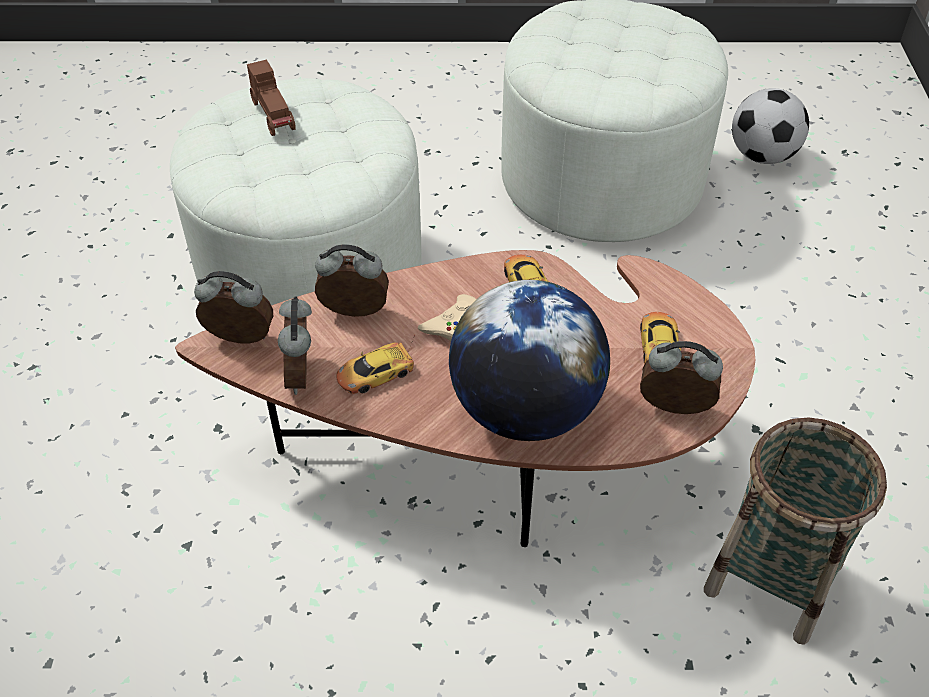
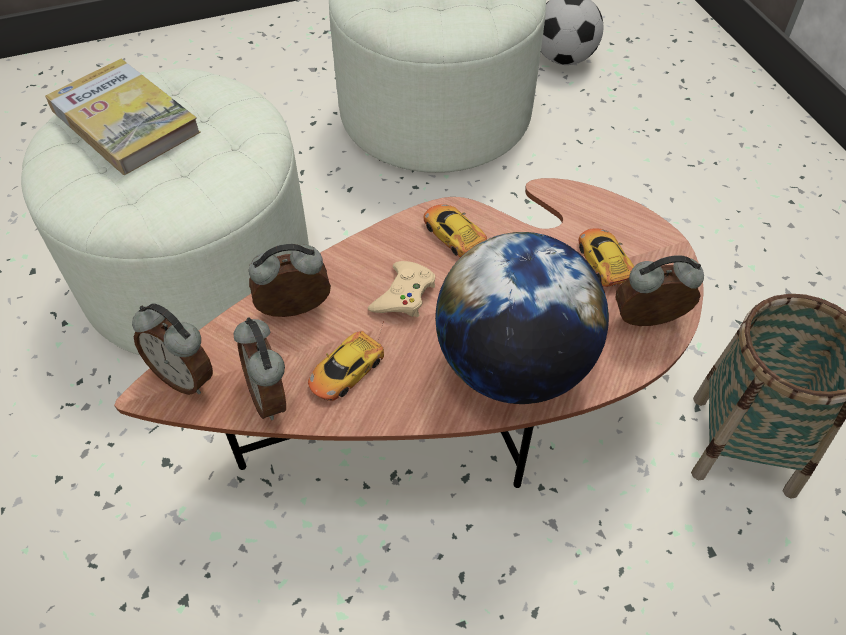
camera: 20 degrees left, 5 degrees up
(240, 340) = (185, 376): alarm clock -> alarm clock turned 135 degrees counterclockwise
(274, 116) = (125, 121): brown toy car -> book

